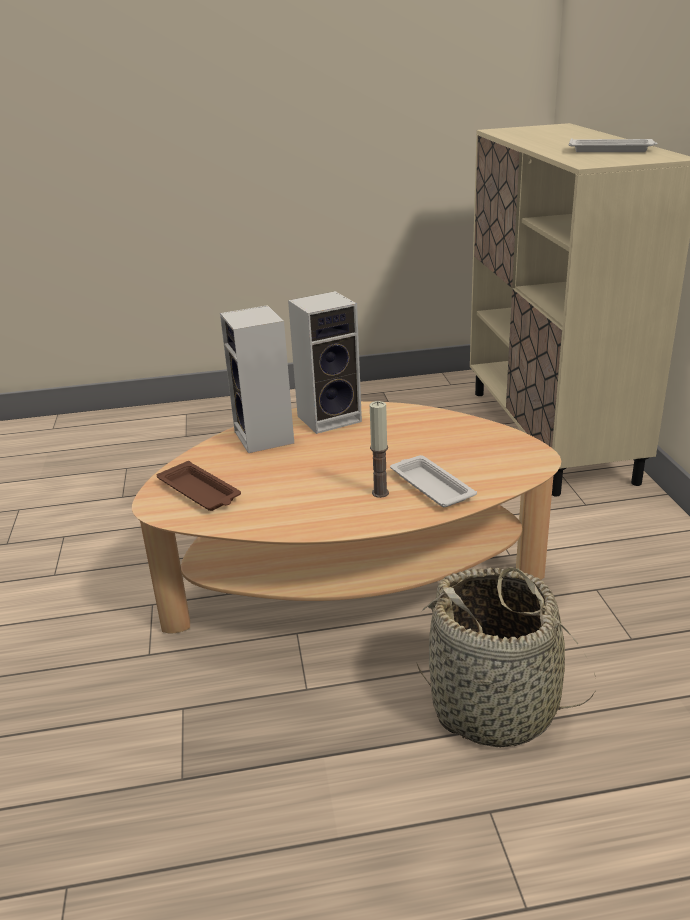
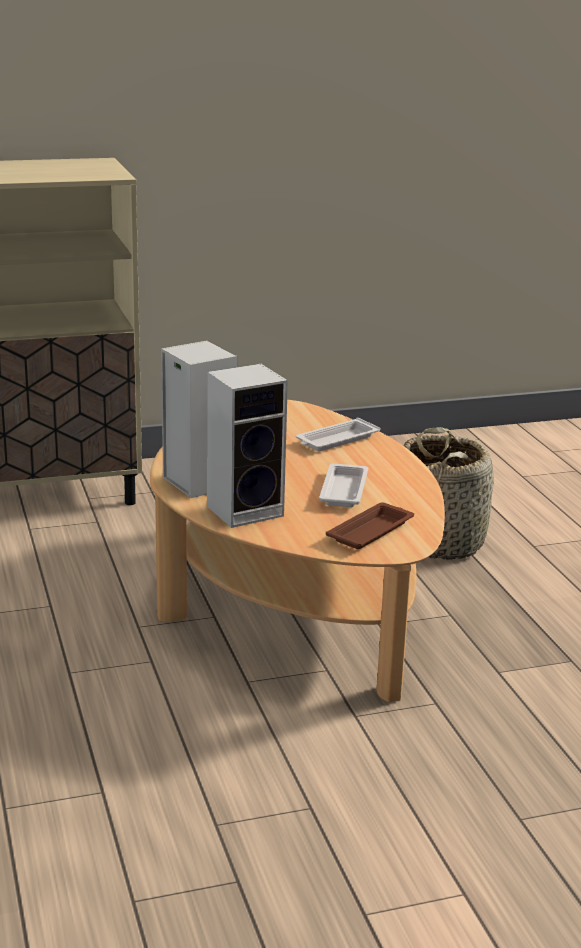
camera: 100 degrees left, 5 degrees down
(380, 493) = (352, 457): candle -> none
(612, 150) = (42, 167): white tray -> white tray (344, 490)

